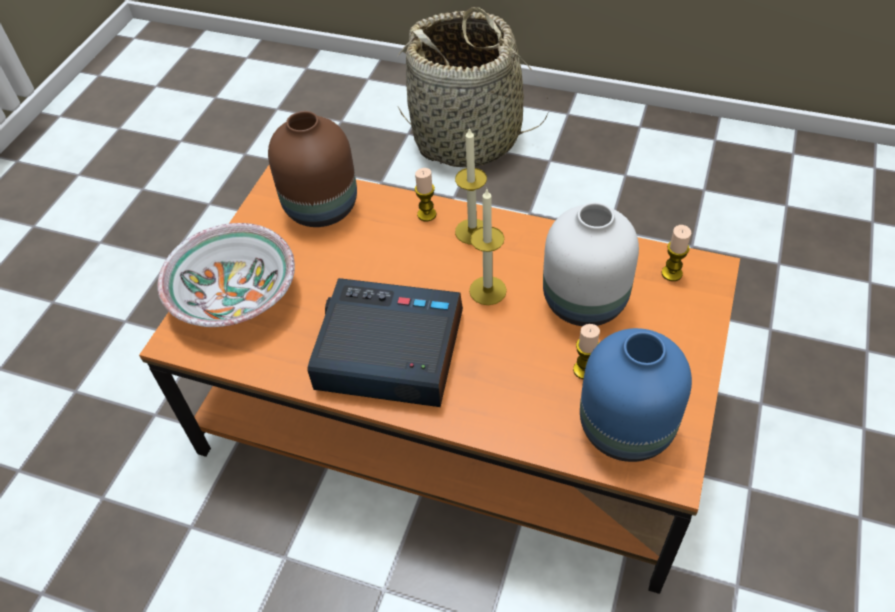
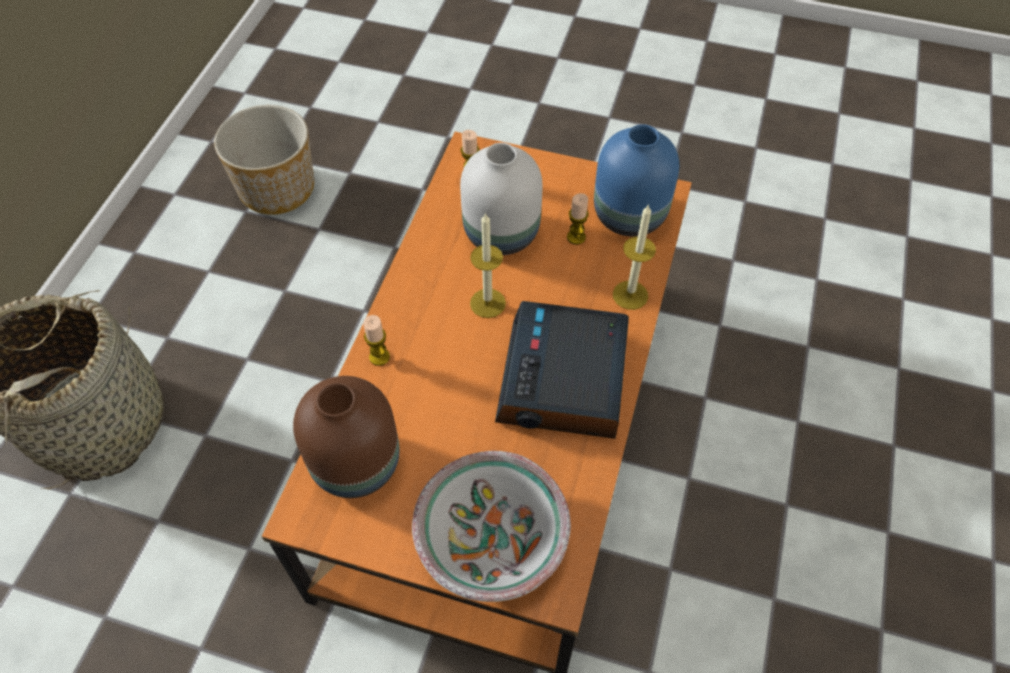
camera: 95 degrees left, 5 degrees up
(472, 231) = (408, 316): candle -> candle (630, 295)
(740, 209) = (278, 188): none -> planter

